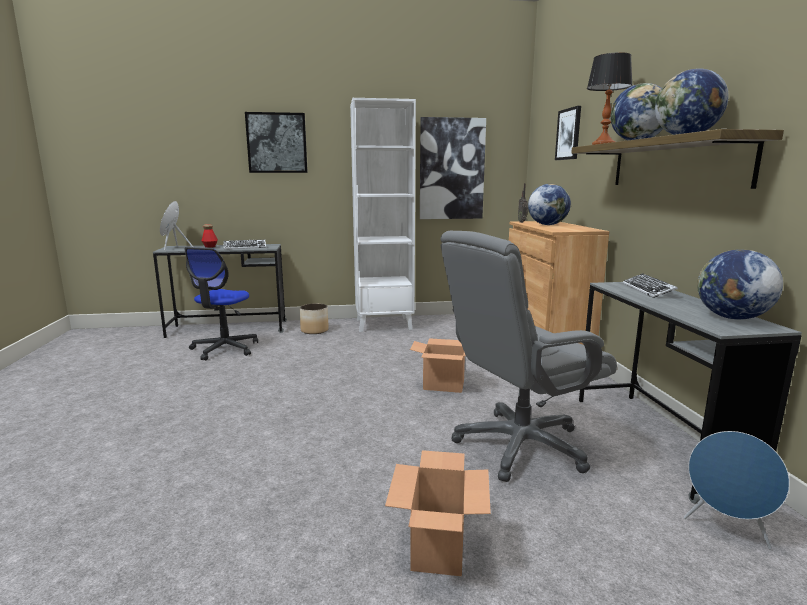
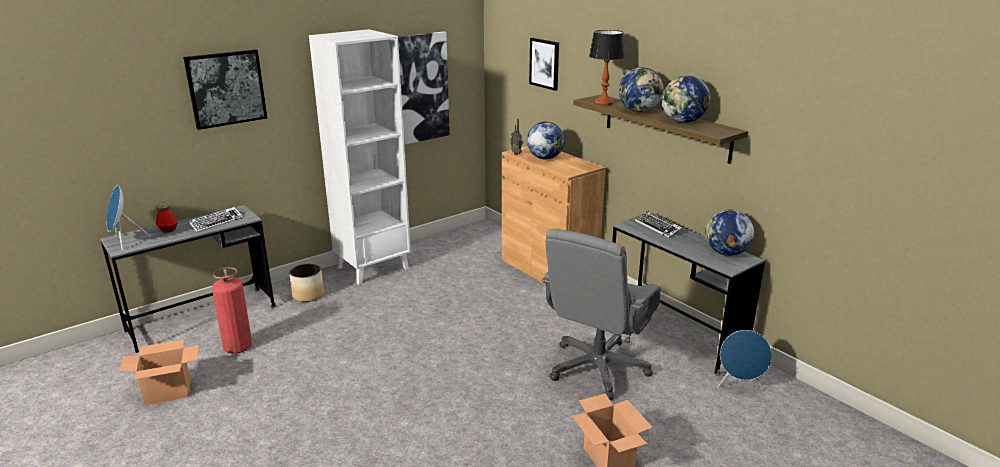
camera: 30 degrees left, 10 degrees up
(224, 349) = (238, 347): office chair -> fire extinguisher
(444, 385) = (499, 329): cardboard box -> cardboard box (169, 392)

